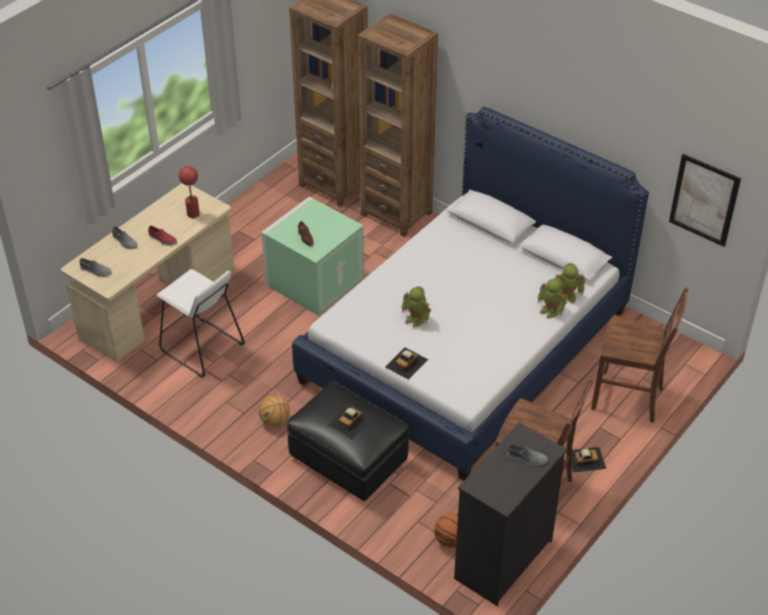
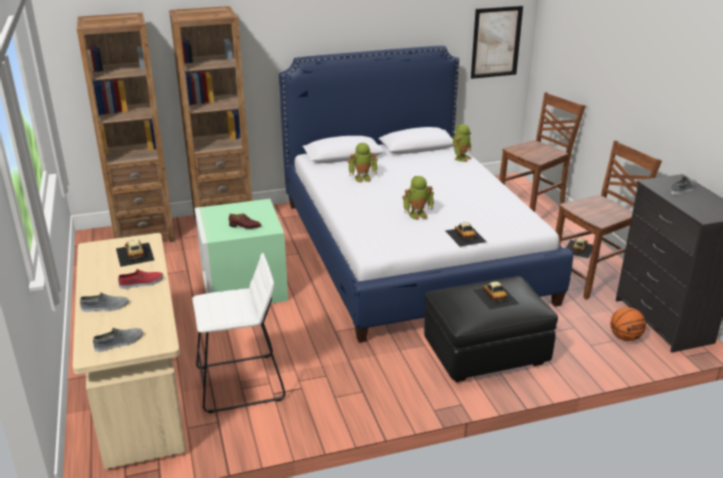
camera: 55 degrees left, 15 degrees down
(193, 214) = (134, 254): red table lamp -> toy car
(275, 421) = (394, 376): basketball -> none
(551, 310) = (469, 167): toy robot -> toy robot (363, 178)

